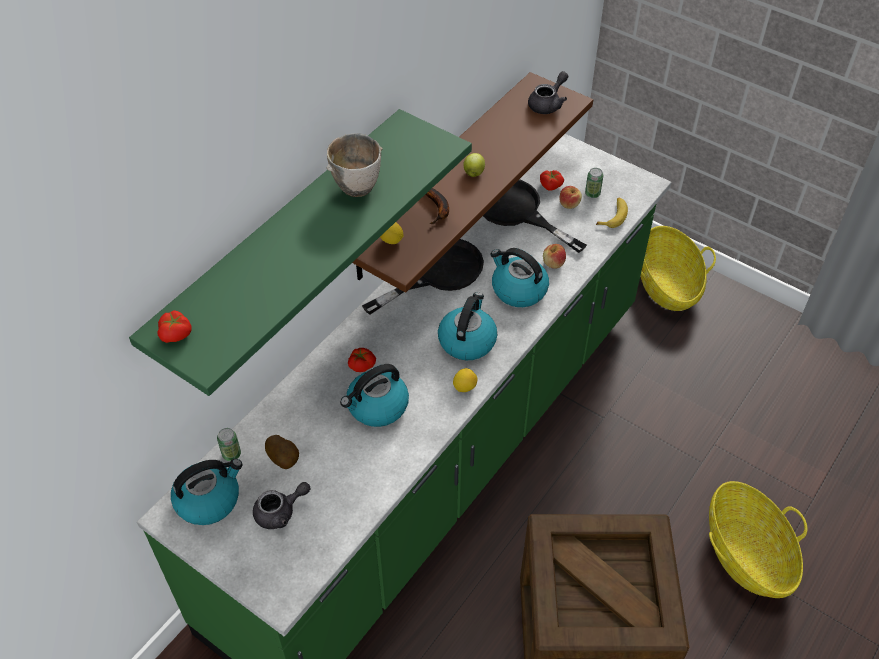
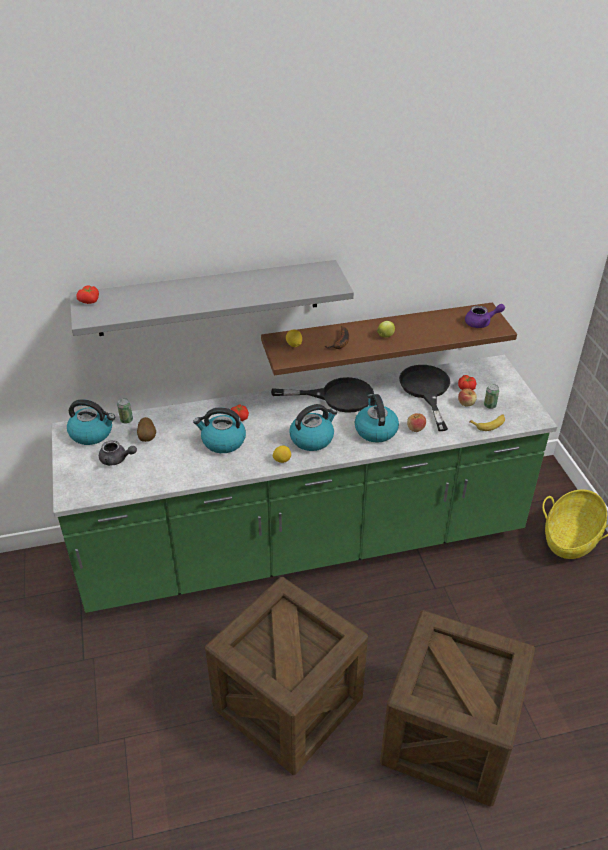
camera: 40 degrees right, 10 degrees down
(282, 239) = (208, 298): green shelf -> grey shelf
(359, 188) = (261, 284): bowl -> none
(548, 104) = (481, 323): grey teapot -> purple teapot
(746, 554) = (449, 735): basket -> crate

